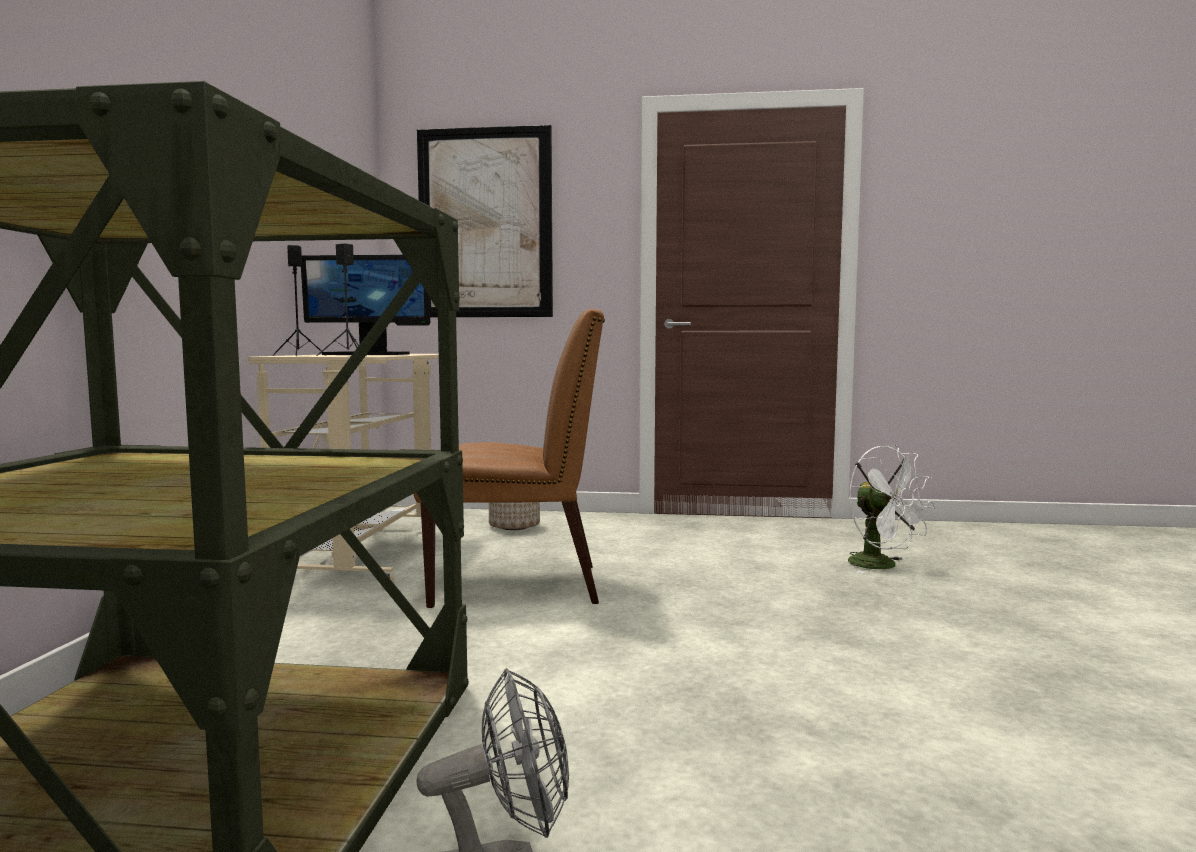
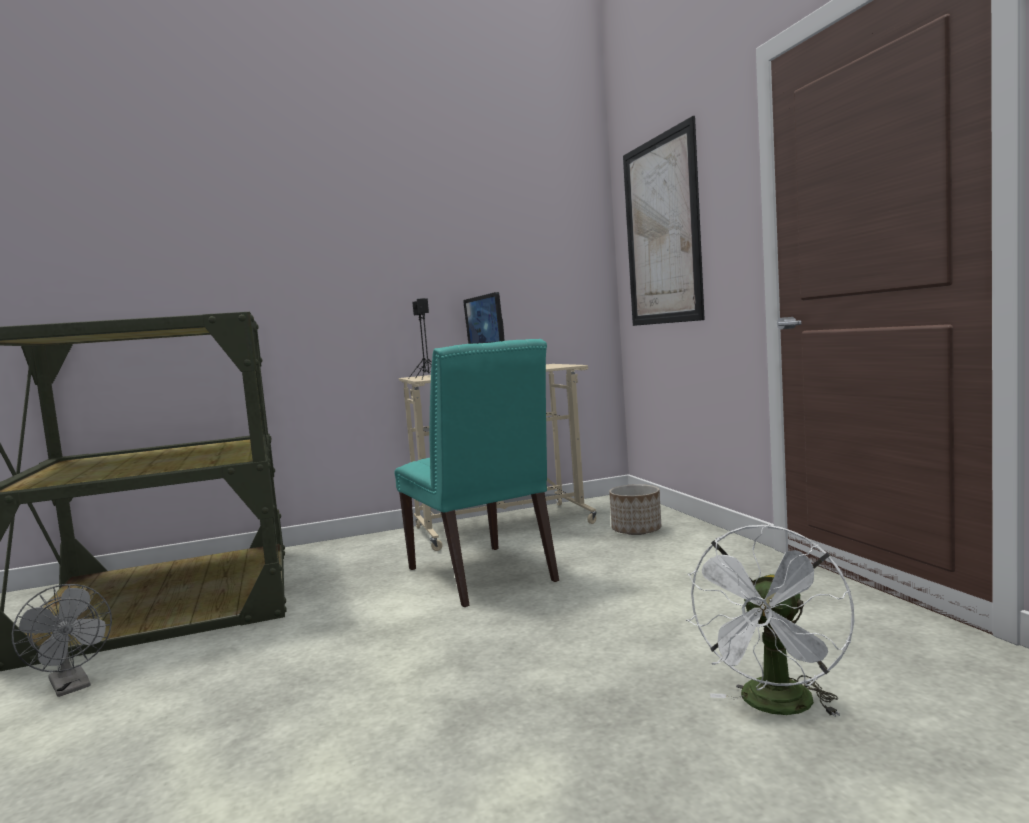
camera: 65 degrees right, 0 degrees up
(515, 586) = (480, 574): brown chair -> turquoise chair

